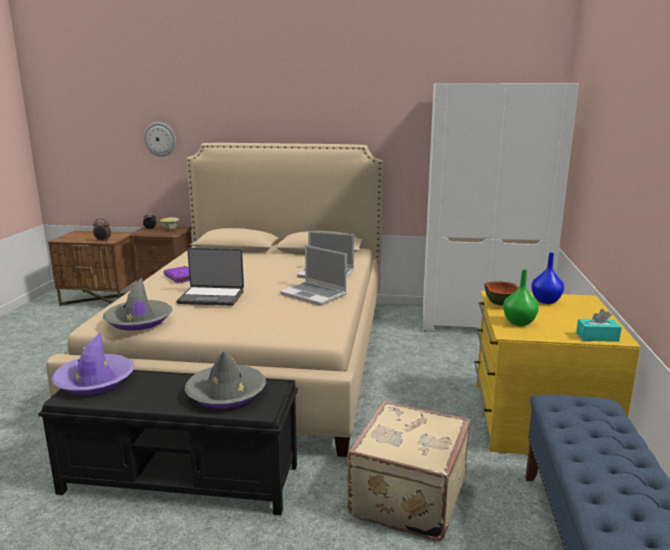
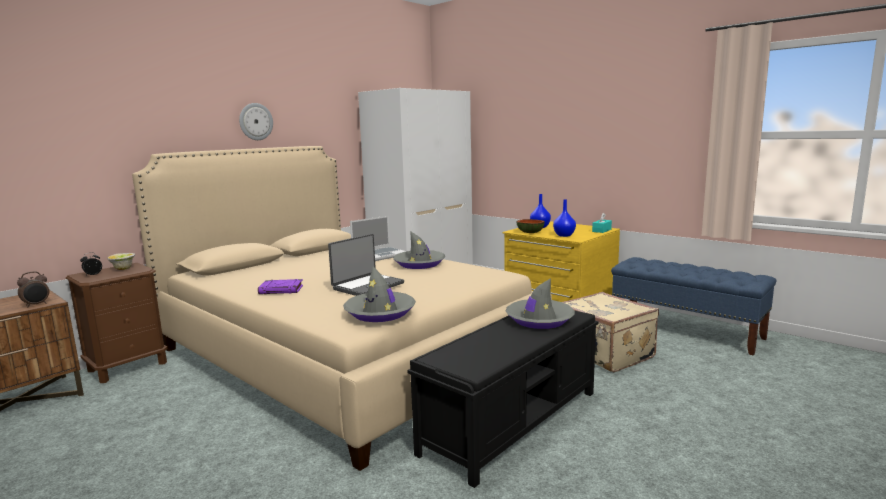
camera: 55 degrees left, 5 degrees down
(95, 381) = (455, 358): purple hat -> none
(160, 139) = (77, 154): wall clock -> wall clock (255, 121)
(314, 294) = (419, 264): laptop -> grey hat
(519, 322) = (564, 235): green vase -> blue vase

